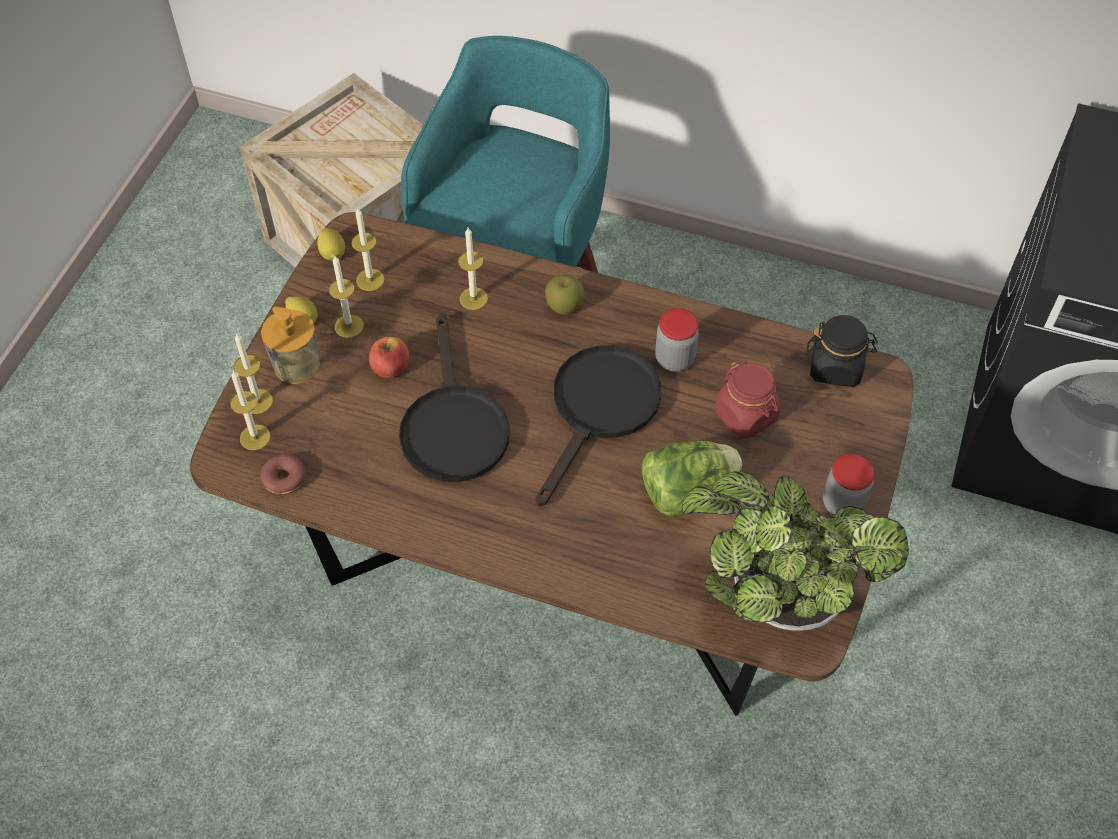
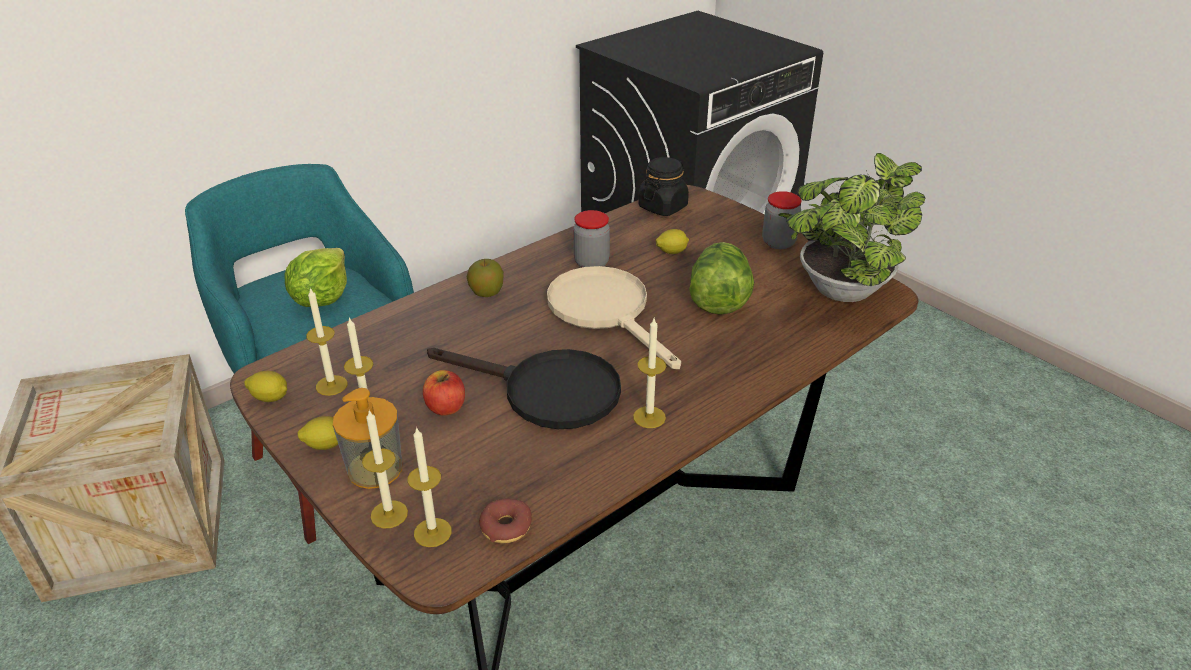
camera: 60 degrees left, 20 degrees down
(473, 298) = (425, 334): candle -> candle (649, 417)
(511, 192) = (321, 298): none -> lettuce
(600, 410) = (606, 311): black frying pan -> beige frying pan
(746, 415) = (671, 252): red jar -> lemon

